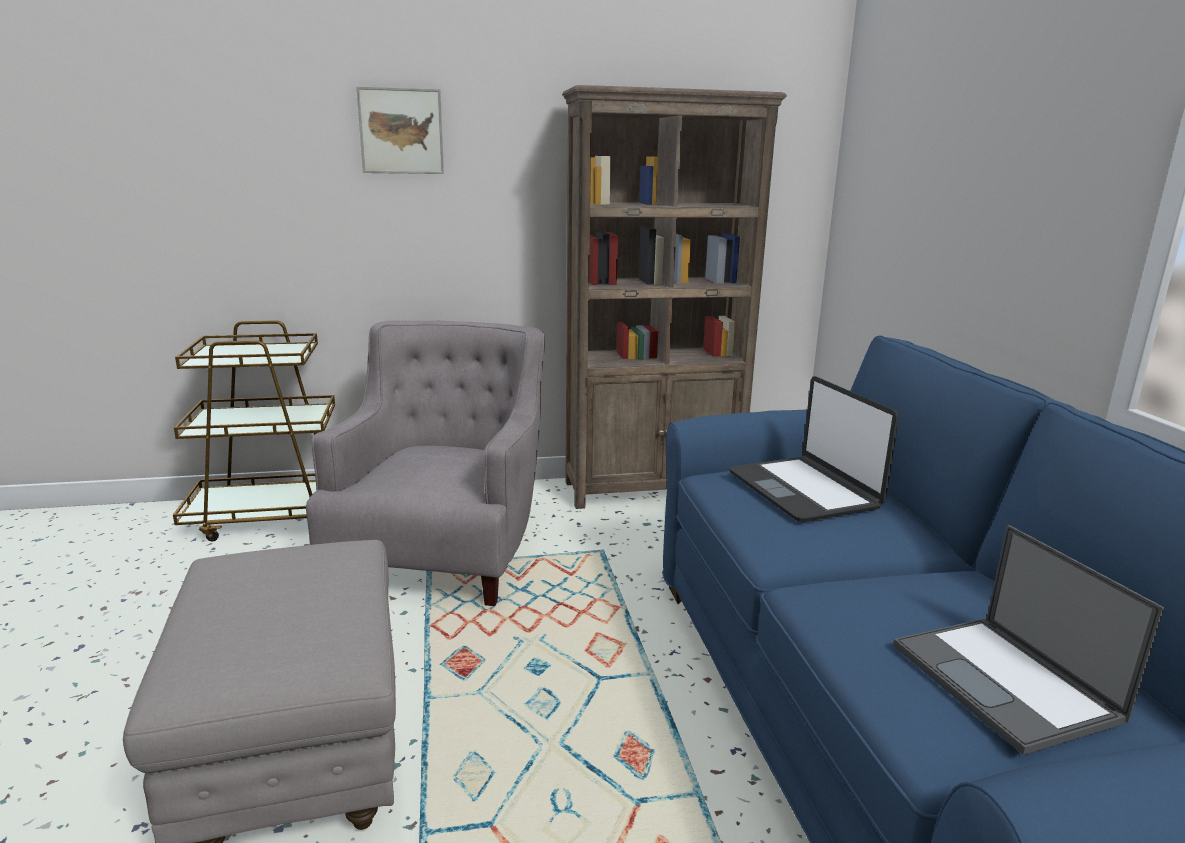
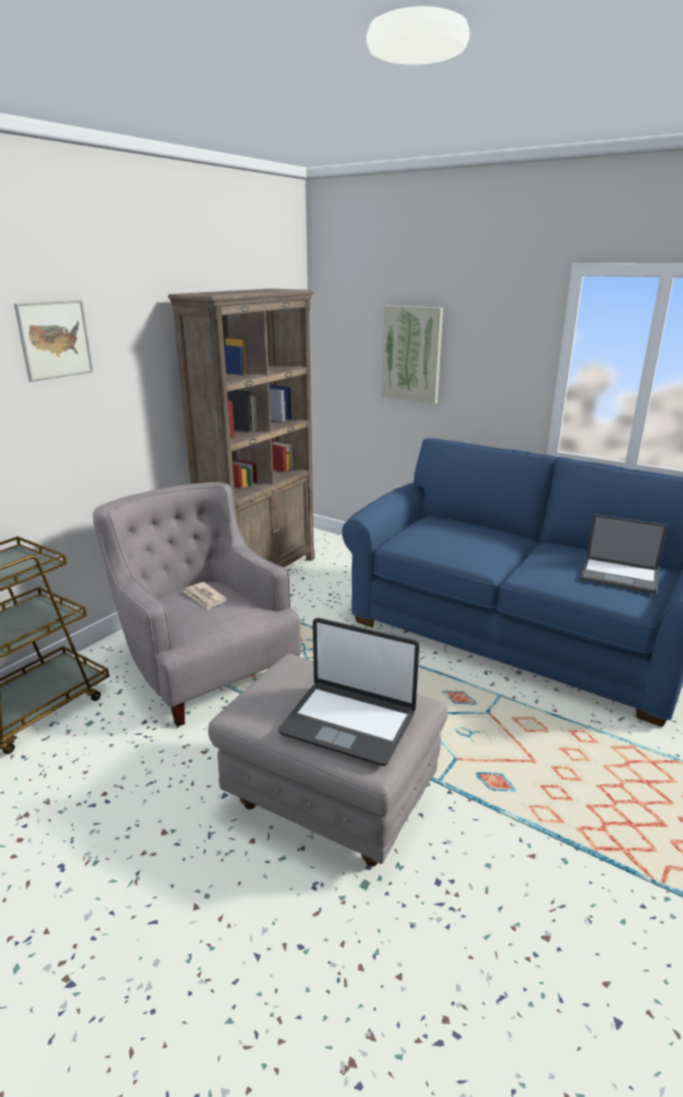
camera: 45 degrees left, 5 degrees up
(443, 459) = (205, 598): none -> newspaper
(804, 490) = (445, 533): laptop -> laptop (349, 722)
(938, 200) = (412, 354): none -> picture

